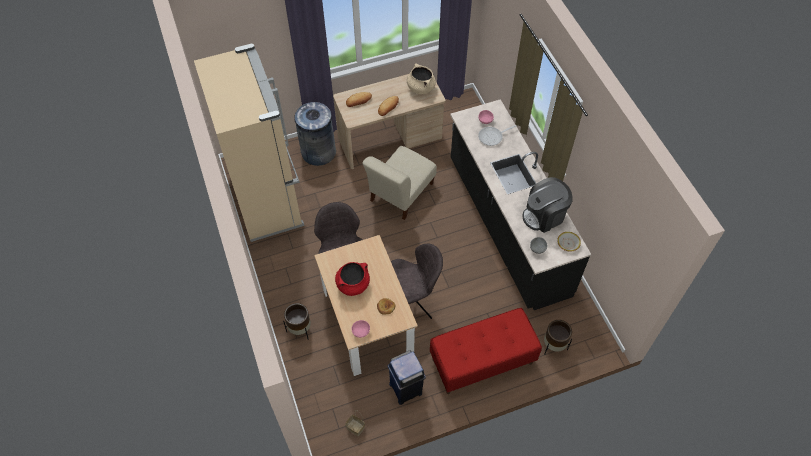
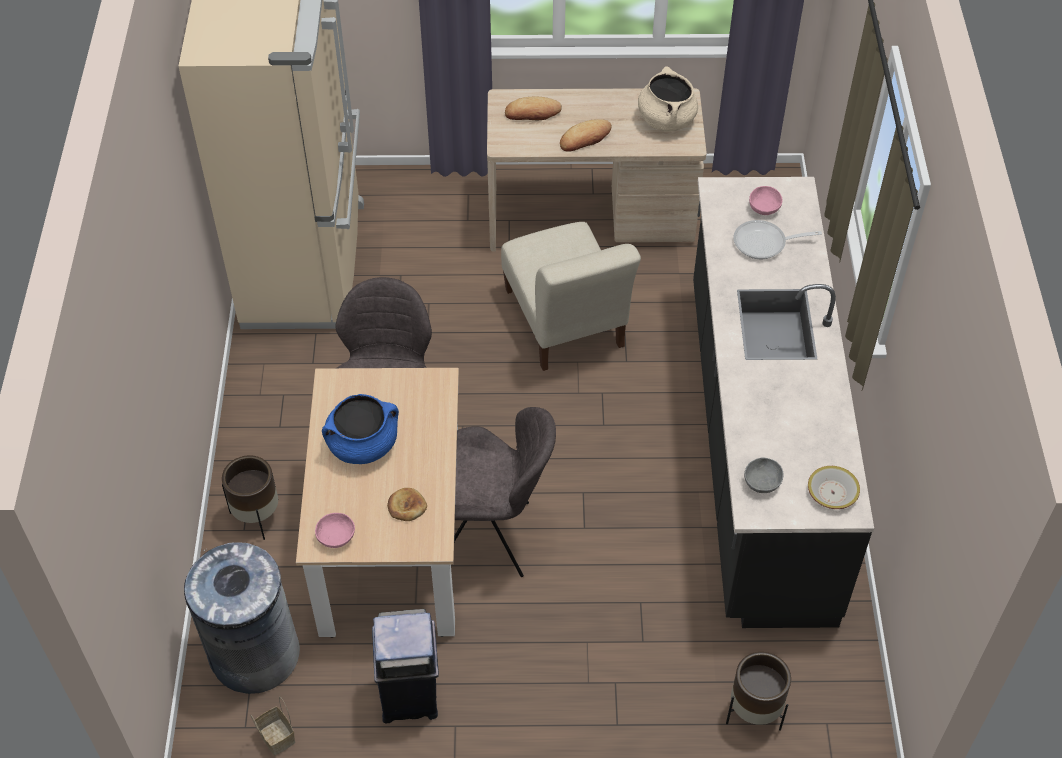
camera: 20 degrees right, 5 degrees down
(318, 152) = (441, 203): grey trash can -> grey trash can (254, 654)
(353, 284) = (363, 445): red cooking pot -> blue cooking pot
(400, 194) = (565, 323): beige chair -> beige chair turned 75 degrees counterclockwise
(482, 361) = (588, 694): red bench -> none
(544, 216) = (805, 423): coffee machine -> none

